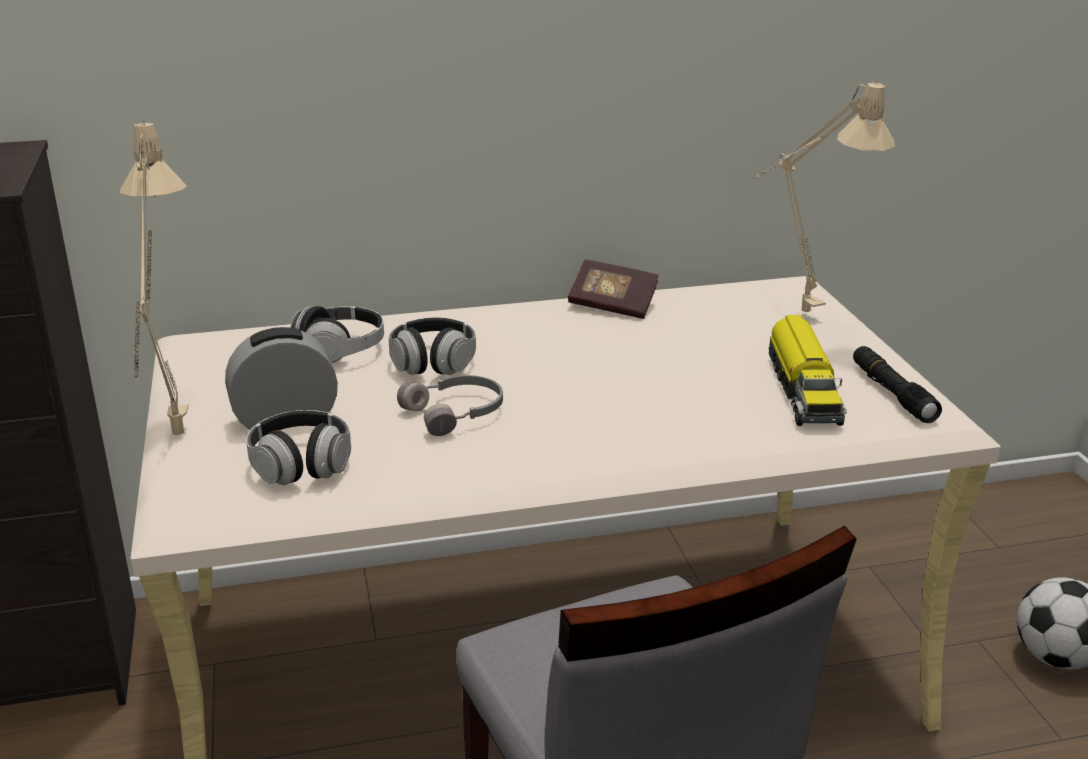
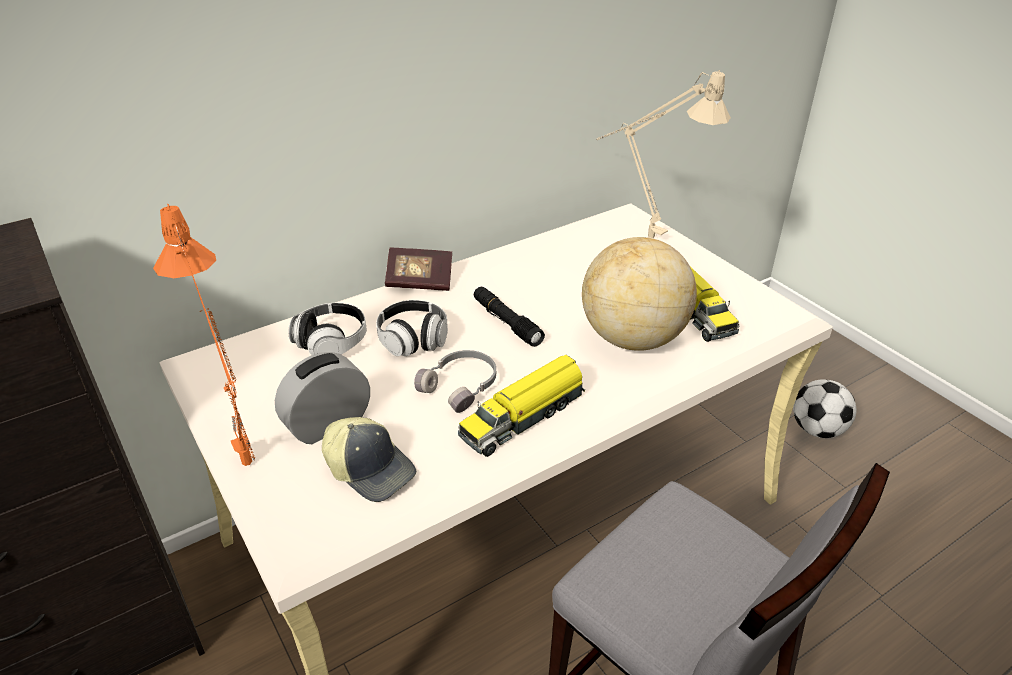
camera: 20 degrees left, 10 degrees up
(177, 445) = (252, 474): beige table lamp -> orange table lamp
(301, 465) = (370, 469): headphones -> cap
(508, 454) = (524, 416): none -> toy truck
(612, 305) = (514, 256): book -> book (419, 281)
(701, 406) = (632, 338): none -> globe
(892, 393) = (748, 298): black flashlight -> black flashlight (506, 322)

